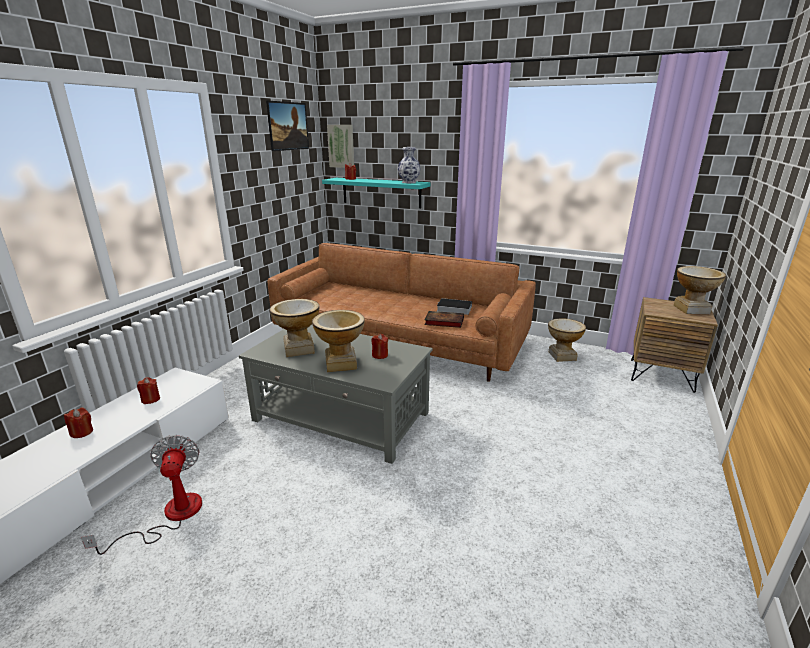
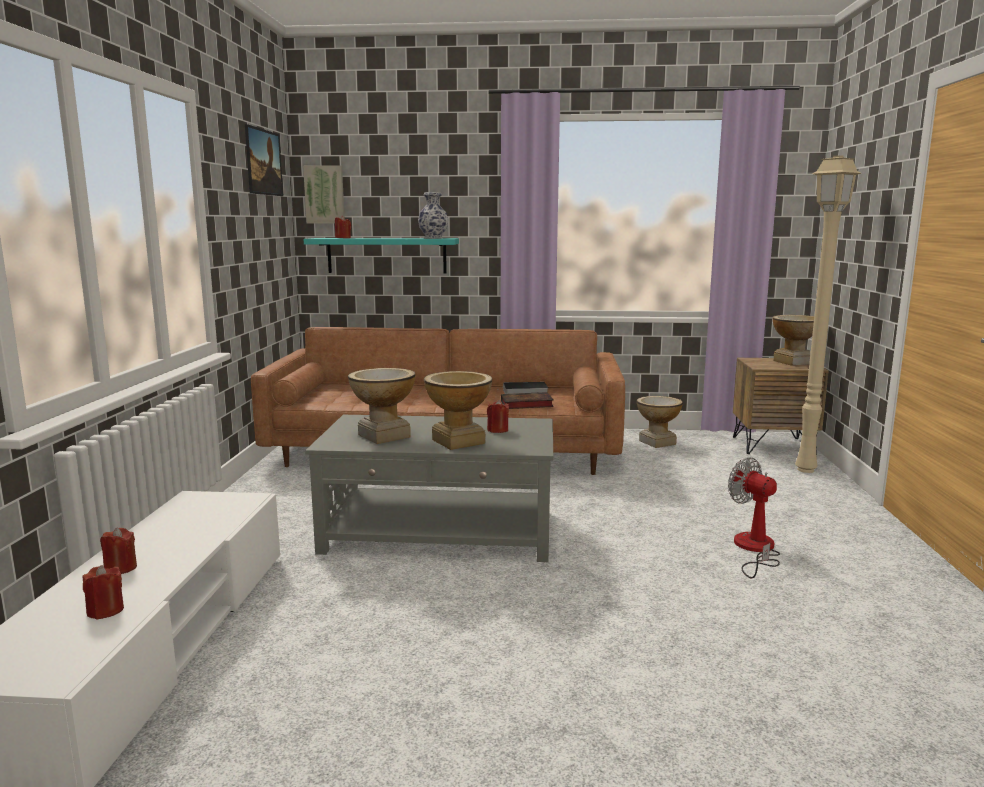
camera: 20 degrees left, 10 degrees down
(150, 399) = (188, 524): red candle -> red candle (105, 610)
(170, 516) = (296, 662): fan -> fan (754, 550)
(675, 408) = (807, 470): none -> beige floor lamp

